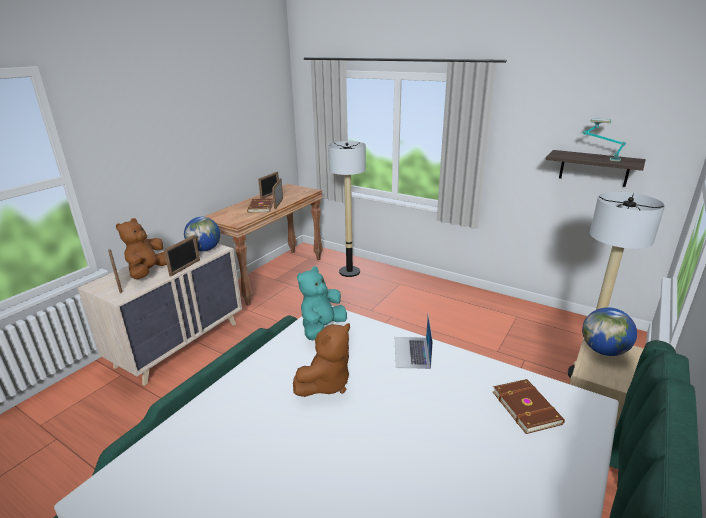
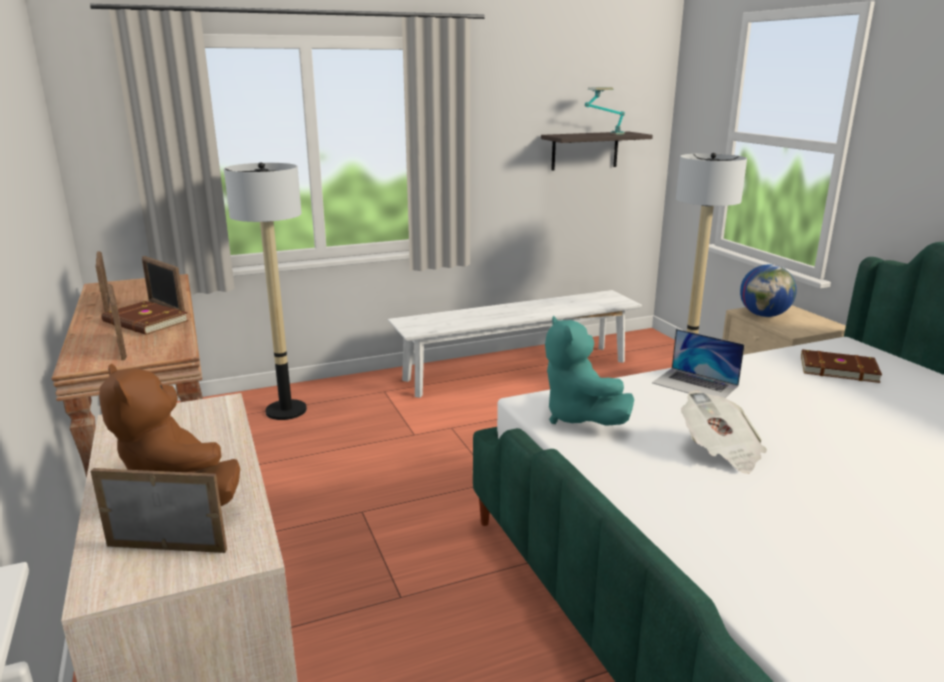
camera: 55 degrees left, 5 degrees down
(185, 268) = (239, 452): picture frame -> picture frame (121, 346)
(205, 249) = (190, 417): globe -> none
(326, 383) = (721, 451): brown plush toy -> newspaper
(484, 308) = (517, 370): none -> white bench

